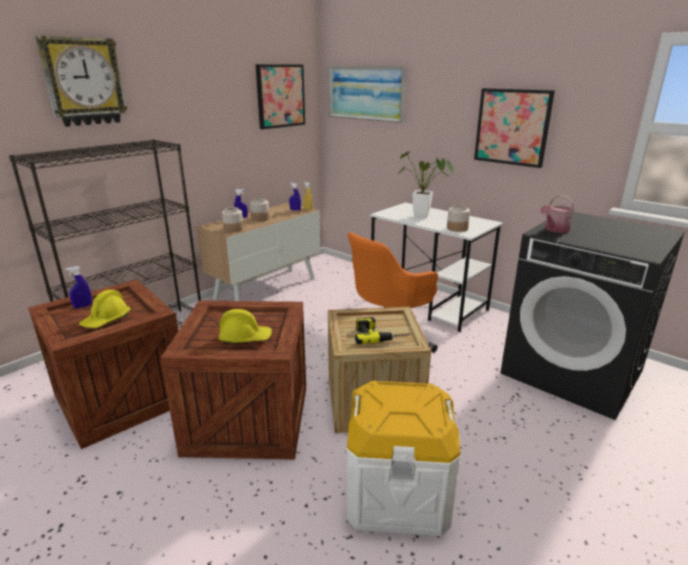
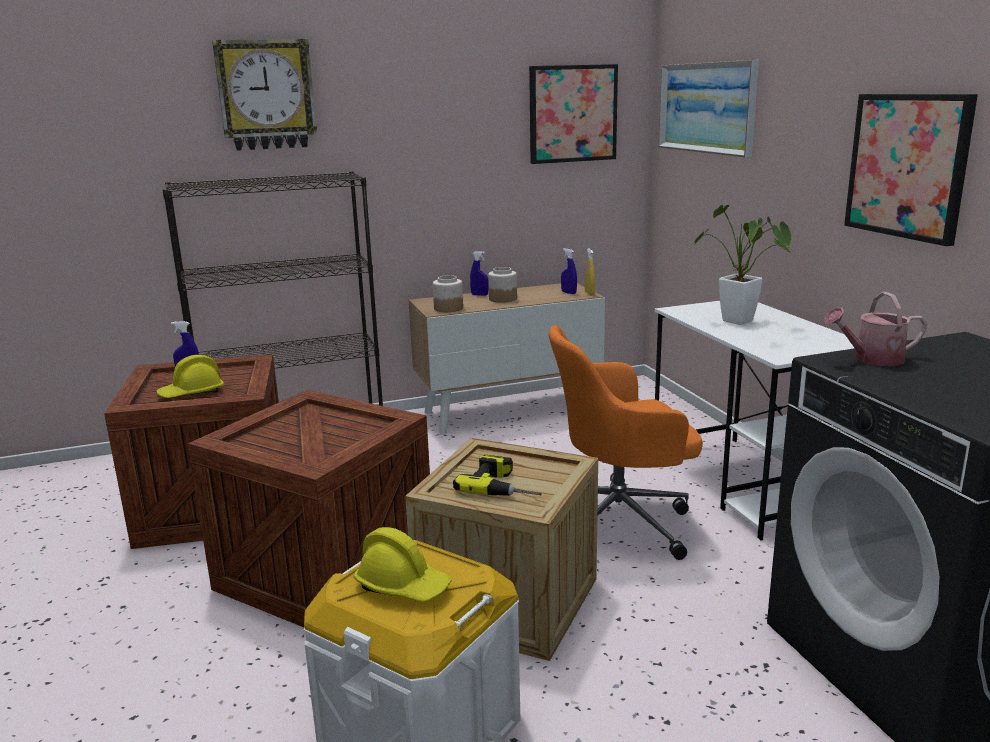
camera: 30 degrees right, 5 degrees down
(245, 338) = (305, 444): yellow hard hat -> yellow hard hat (403, 586)
(457, 228) = (773, 347): jar -> none

